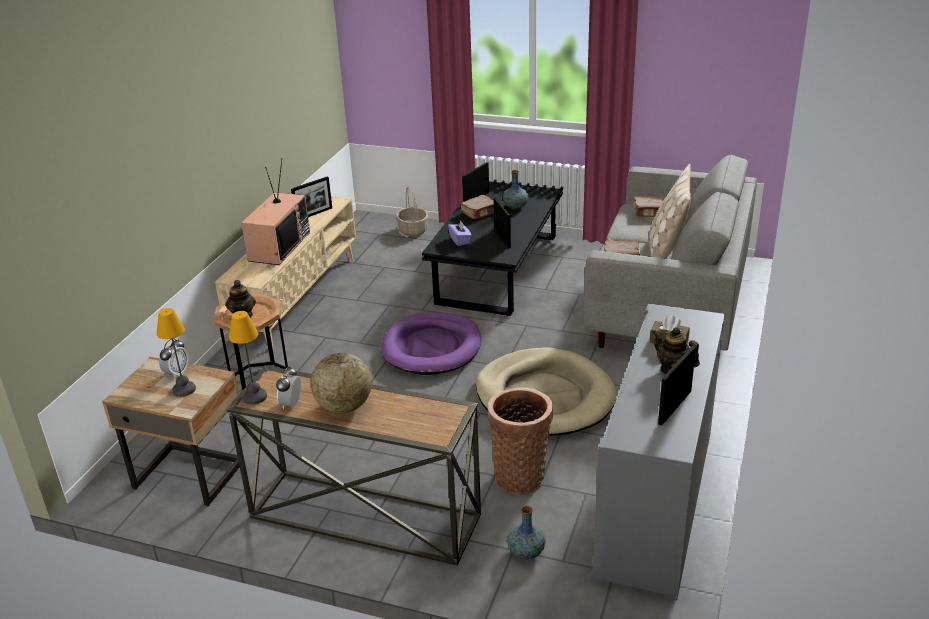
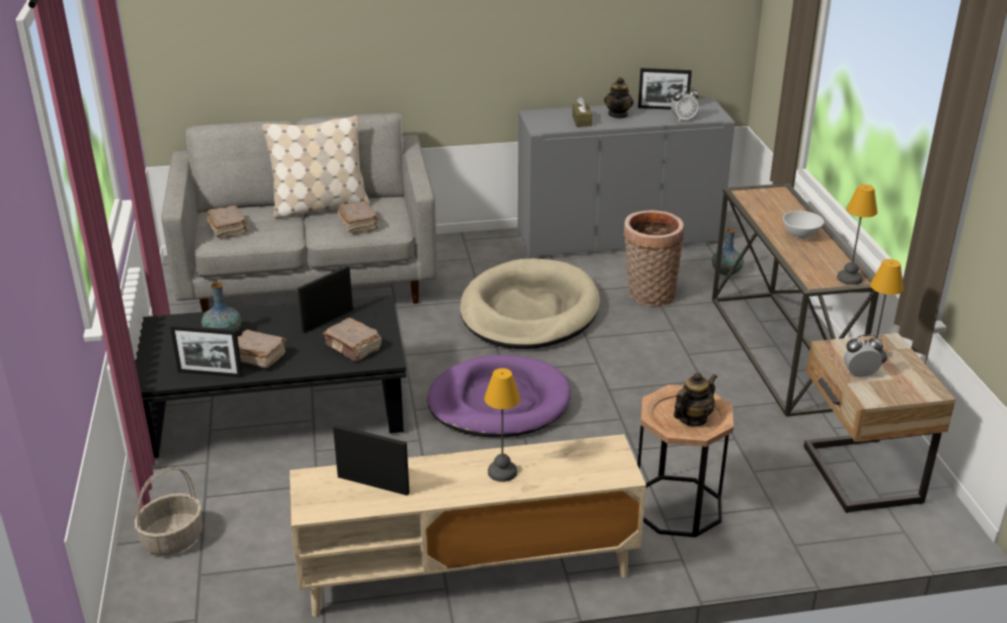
camera: 120 degrees left, 0 degrees up
(278, 246) = (502, 472): television -> table lamp
(291, 404) = (832, 259): alarm clock -> alarm clock (683, 119)
(344, 406) = (801, 236): globe -> white bowl
(460, 240) = (353, 348): purple tissue box -> brown book

